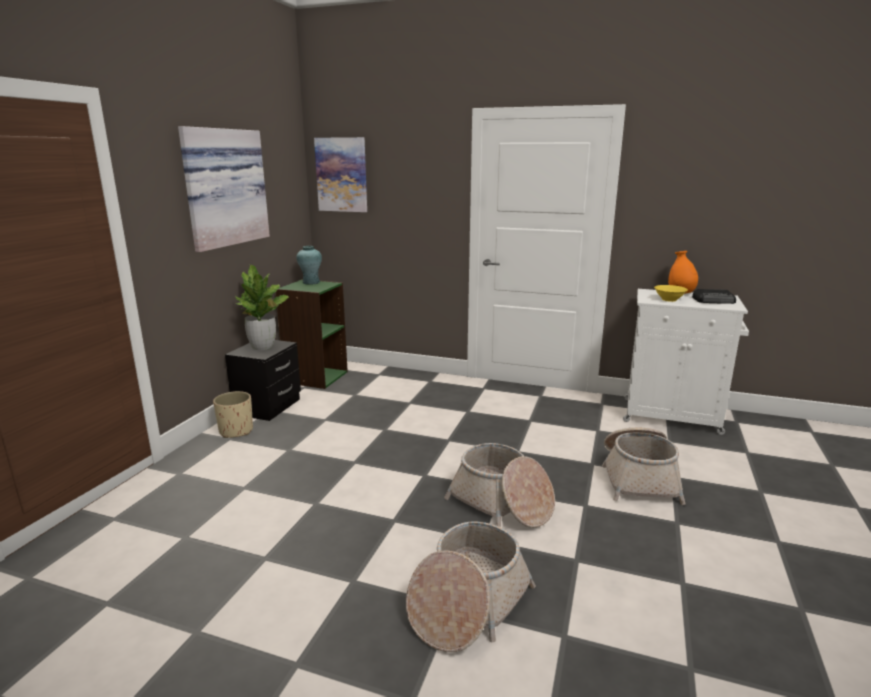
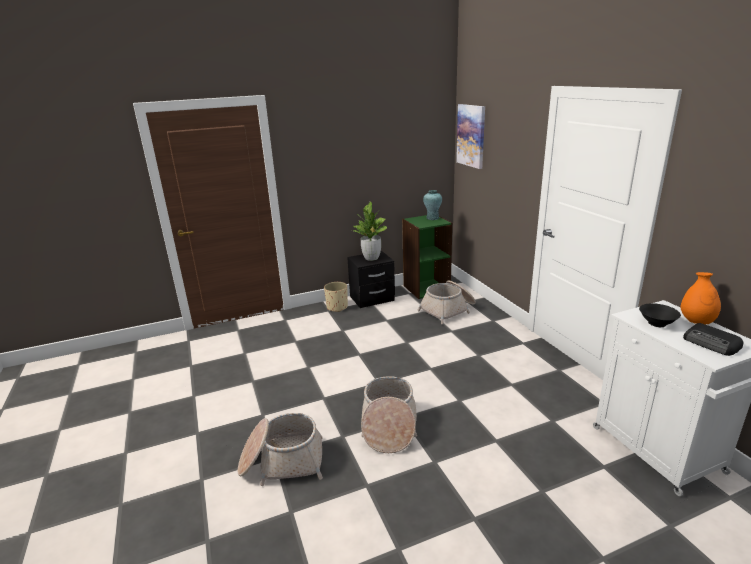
camera: 50 degrees right, 5 degrees up
(223, 187) = (359, 147): picture -> none
(638, 478) = (511, 472): basket -> basket (448, 310)
(669, 300) = (656, 323): yellow bowl -> black bowl

